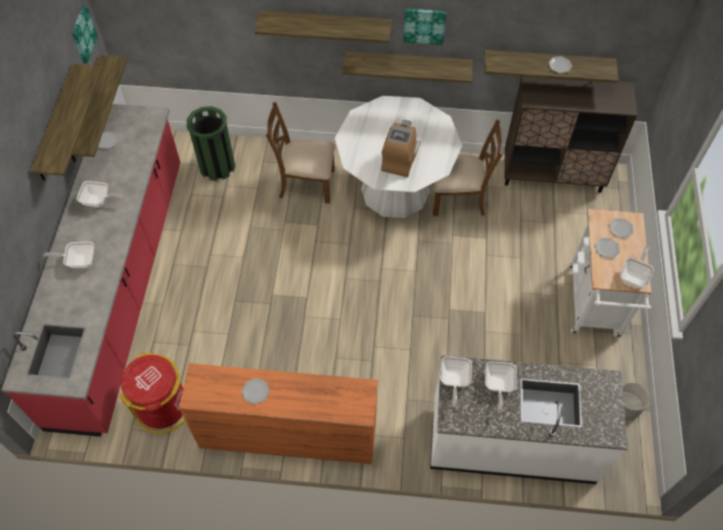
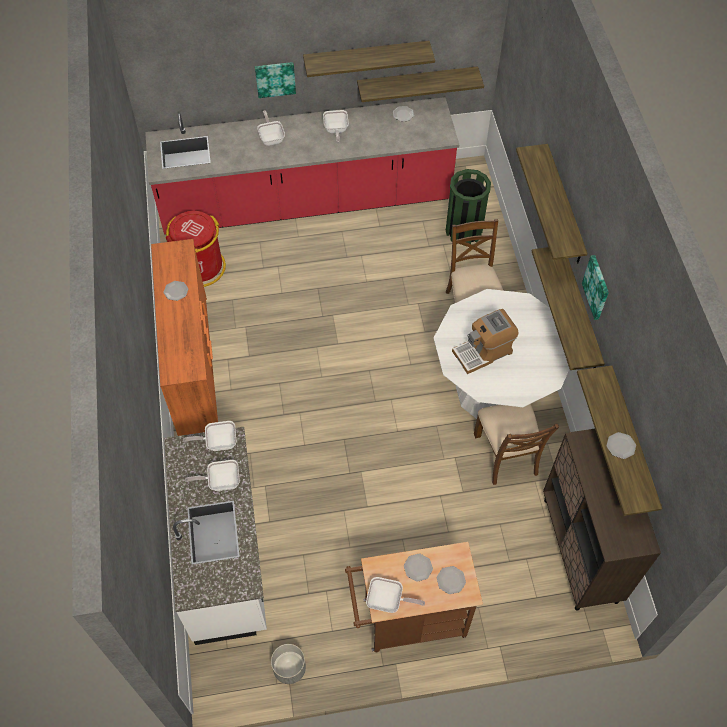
camera: 75 degrees right, 0 degrees up
(82, 34) = (467, 36): picture -> picture (275, 78)
(400, 157) = (483, 352): coffee machine -> coffee machine turned 150 degrees clockwise
(594, 306) = (408, 620): white cart -> brown cart

